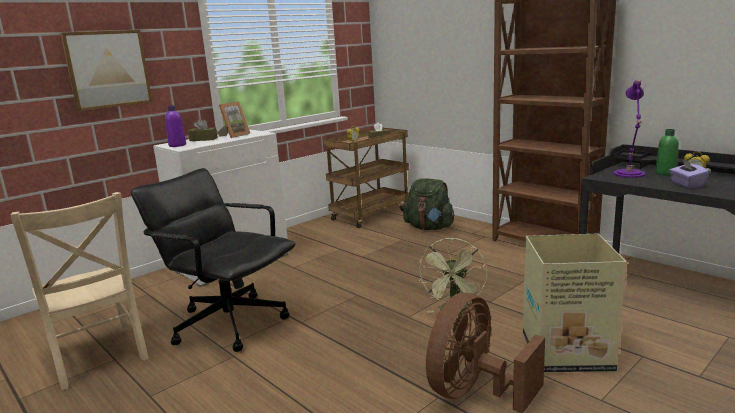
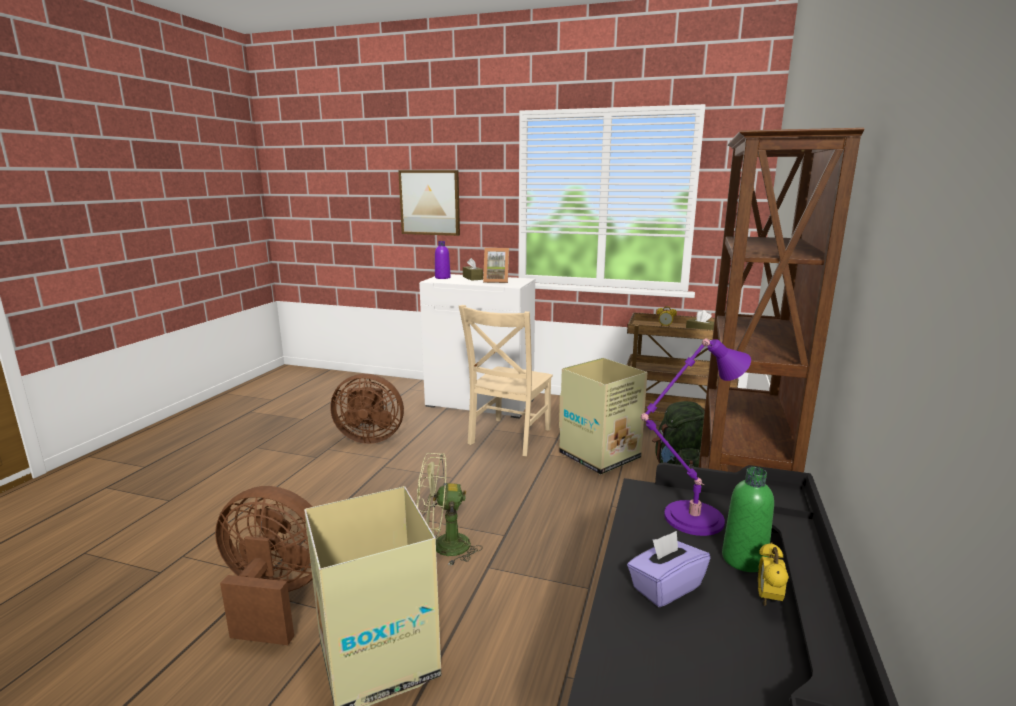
camera: 60 degrees right, 0 degrees up
(98, 358) = (302, 414): beige chair -> beige chair (508, 438)
(229, 322) = (369, 438): black office chair -> brown fan
(383, 242) = (601, 455): none -> cardboard box

